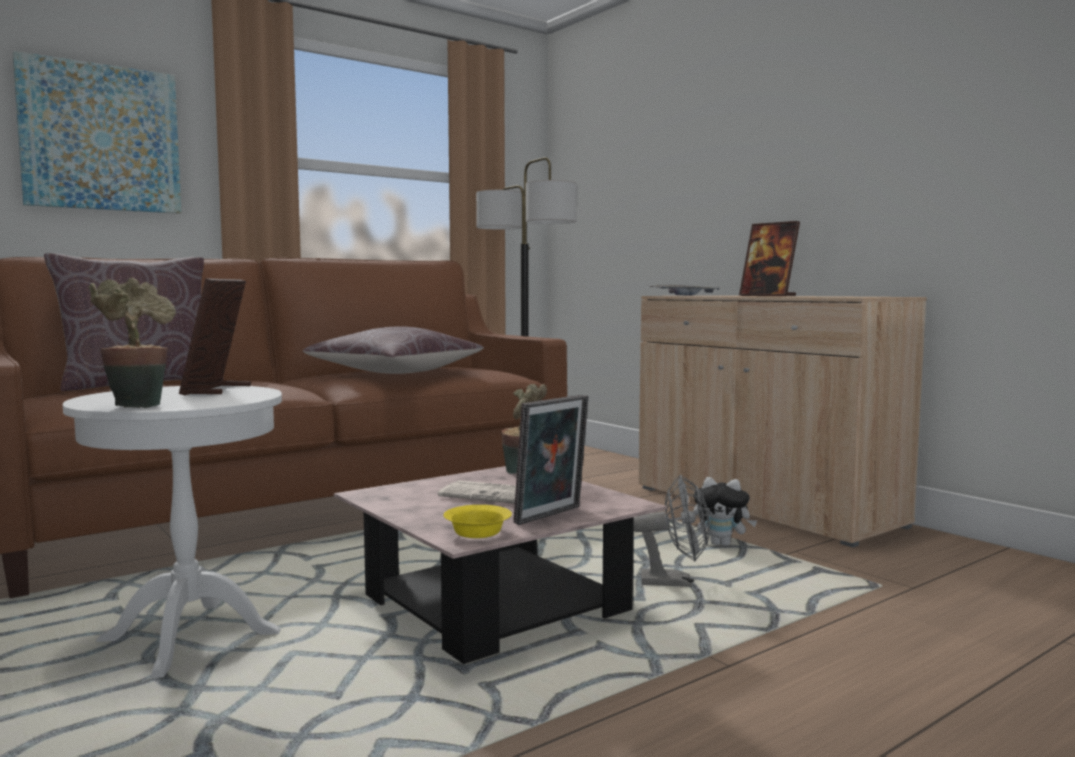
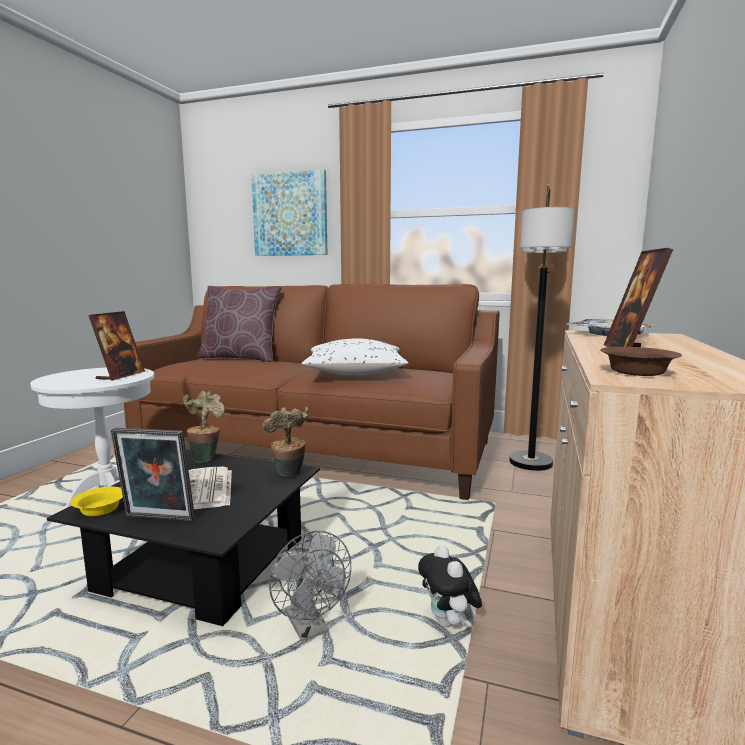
camera: 55 degrees right, 5 degrees up
(137, 405) = (51, 380): potted plant -> potted plant (206, 457)
(217, 390) = (120, 375): picture frame -> picture frame turned 135 degrees clockwise
(395, 373) = (355, 372): brown pillow -> white pillow
(495, 604) = (204, 564): pink coffee table -> black coffee table
(841, 296) = (639, 372): none -> brown bowl

